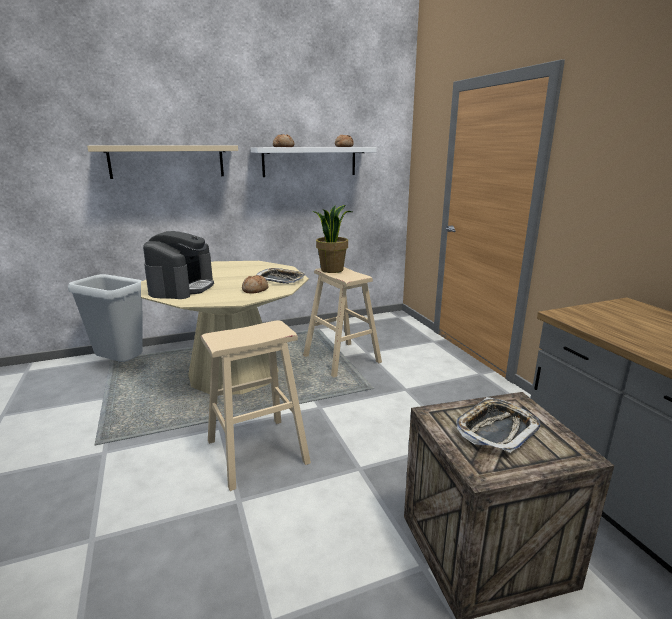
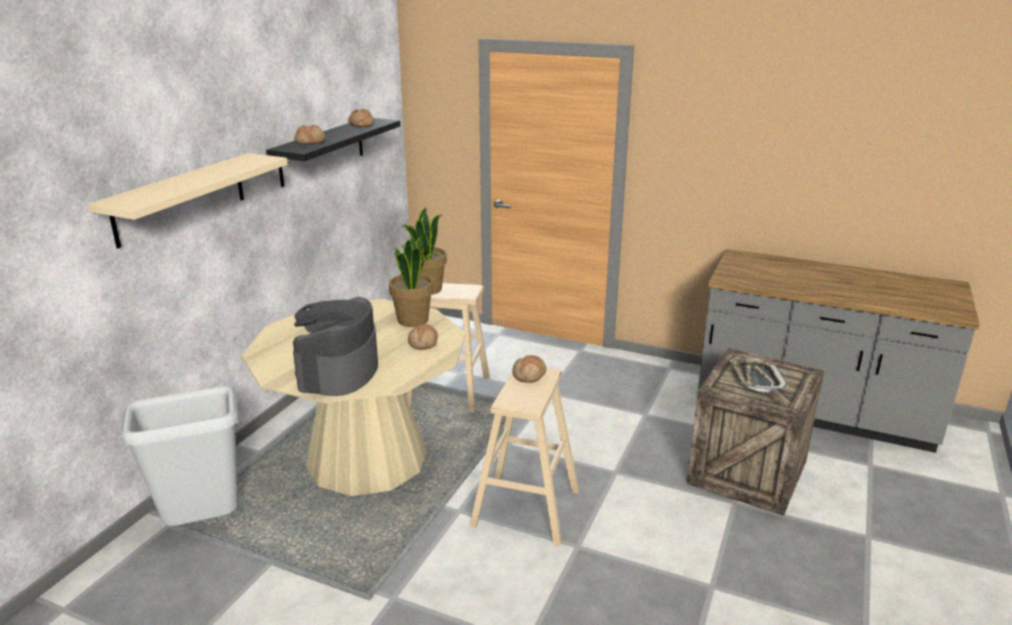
camera: 45 degrees left, 5 degrees up
(182, 287) = (338, 372): coffee machine -> coffee machine turned 135 degrees counterclockwise
(267, 328) = (529, 375): none -> bread
(280, 279) = (413, 320): tray -> potted plant
(309, 161) = (322, 151): white shelf -> black shelf

